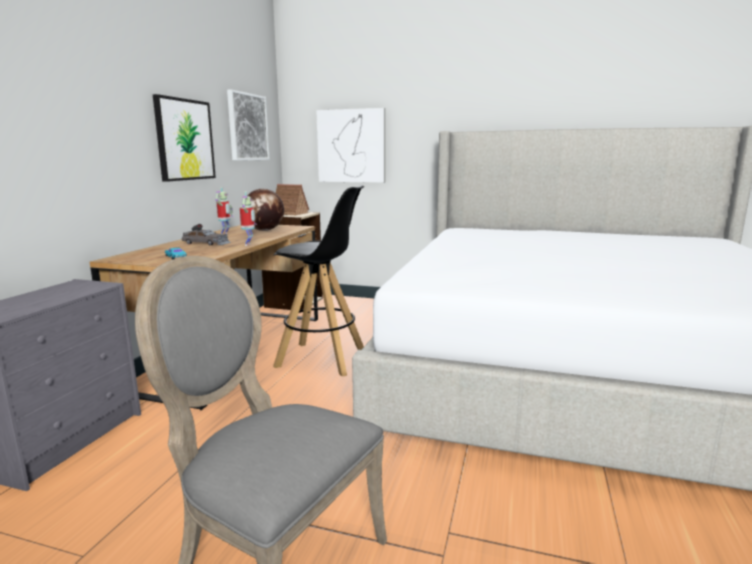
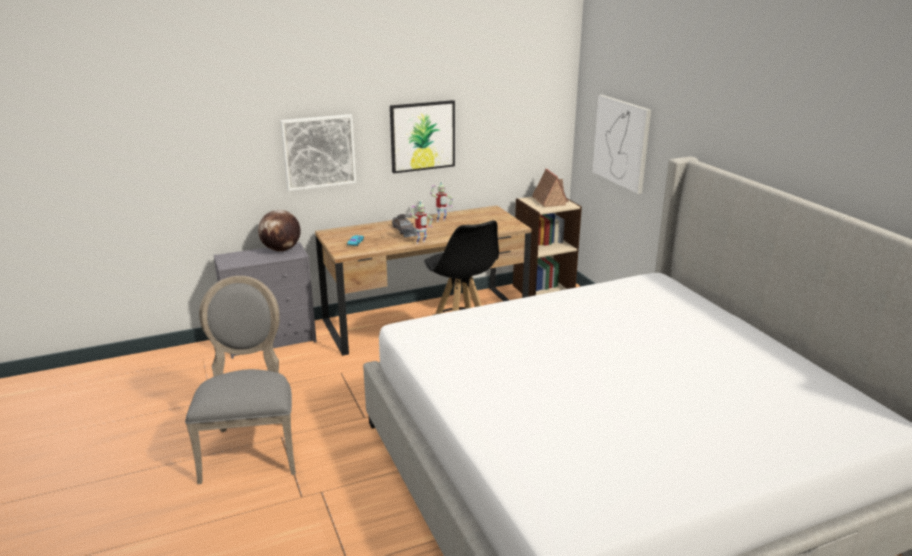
camera: 50 degrees right, 10 degrees up
(247, 127) = (515, 112): picture -> picture (319, 152)
(264, 230) = (479, 223): globe -> globe (281, 250)

